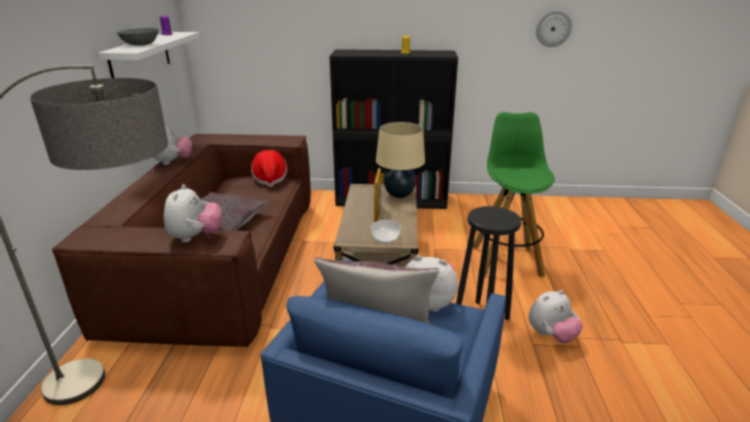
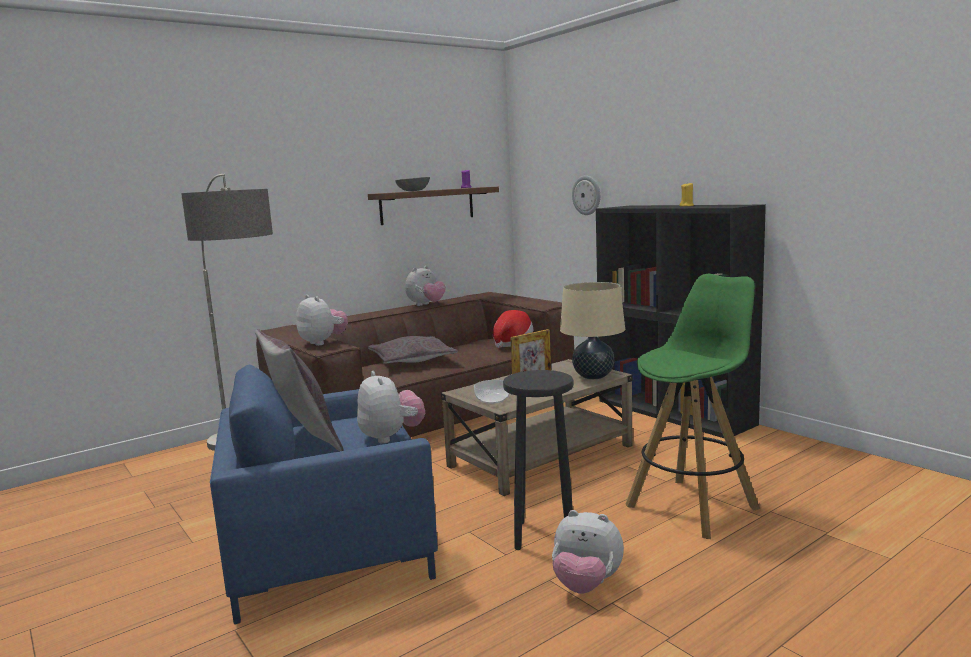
camera: 50 degrees right, 15 degrees down
(140, 57) = (427, 205): white shelf -> brown shelf
(196, 237) = (323, 342): plush toy -> plush toy turned 90 degrees counterclockwise
(553, 28) = (921, 165): wall clock -> wall clock (587, 195)

